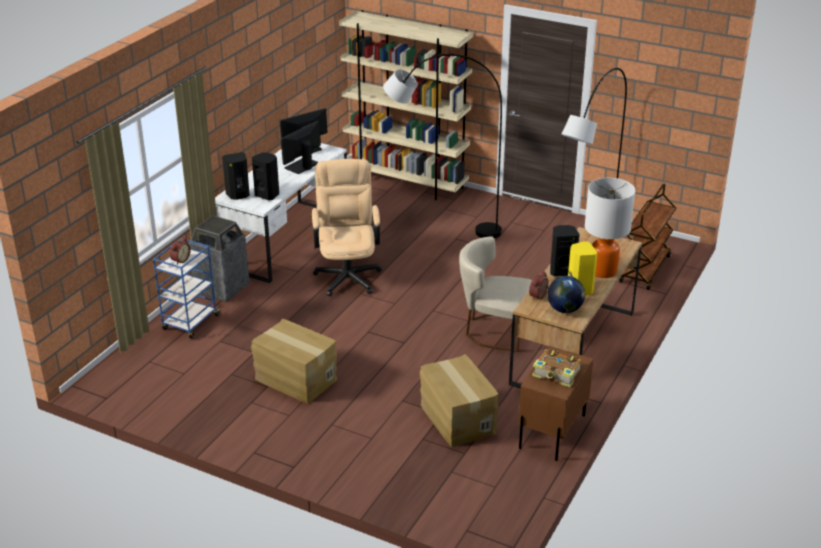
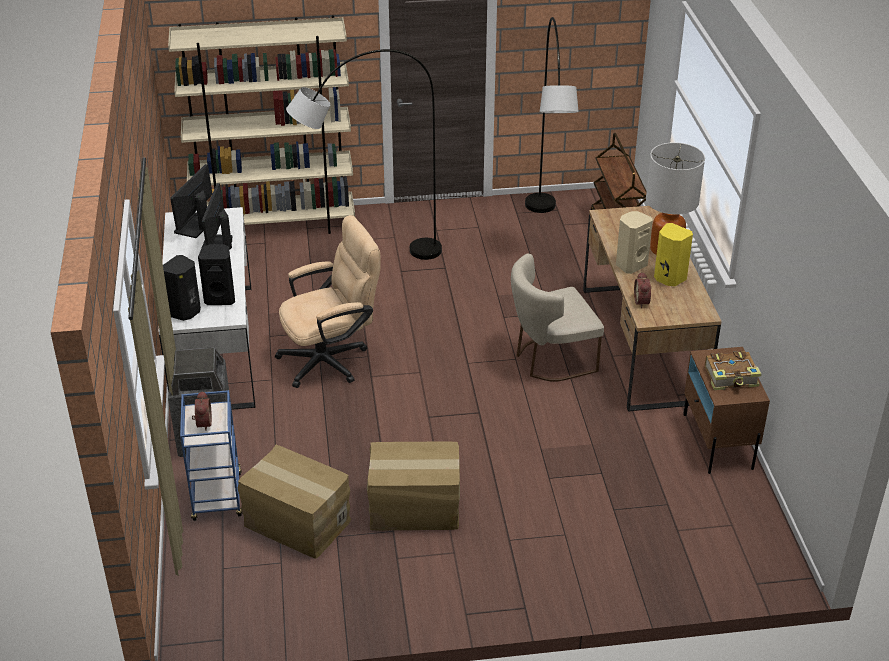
camera: 35 degrees left, 5 degrees up
(347, 274) = (331, 359): beige office chair -> beige office chair turned 105 degrees clockwise
(456, 419) = (621, 472): cardboard box -> cardboard box (296, 523)
(561, 271) = (630, 265): black speaker -> beige speaker
(565, 309) = (681, 305): globe -> none

